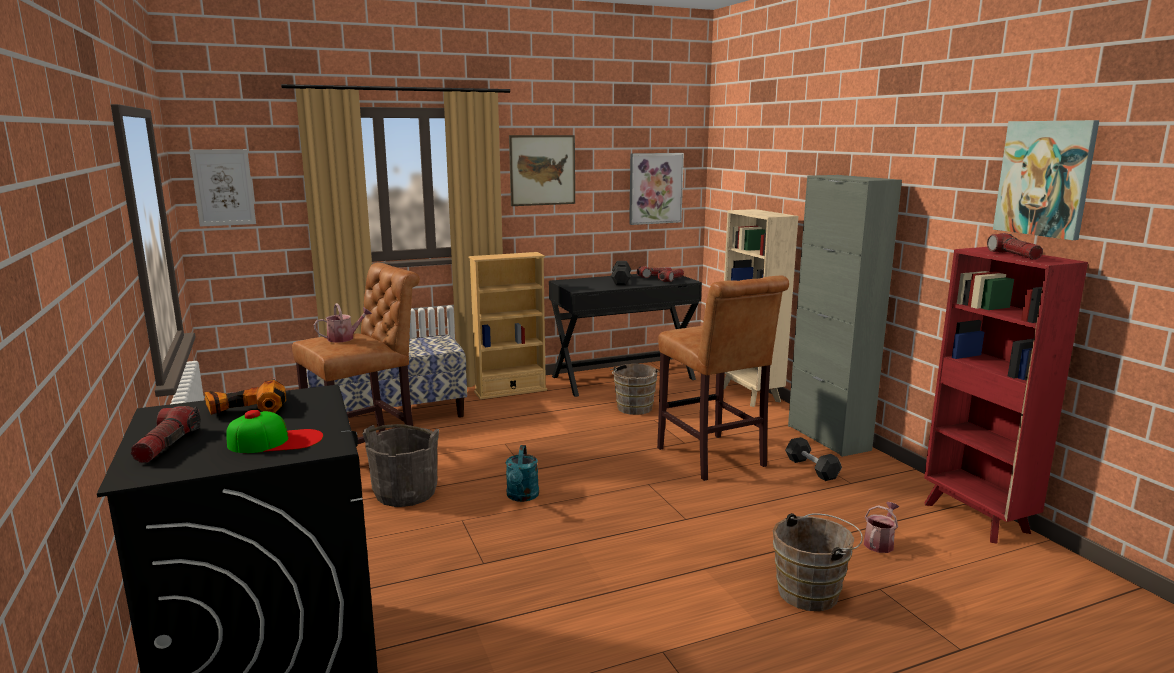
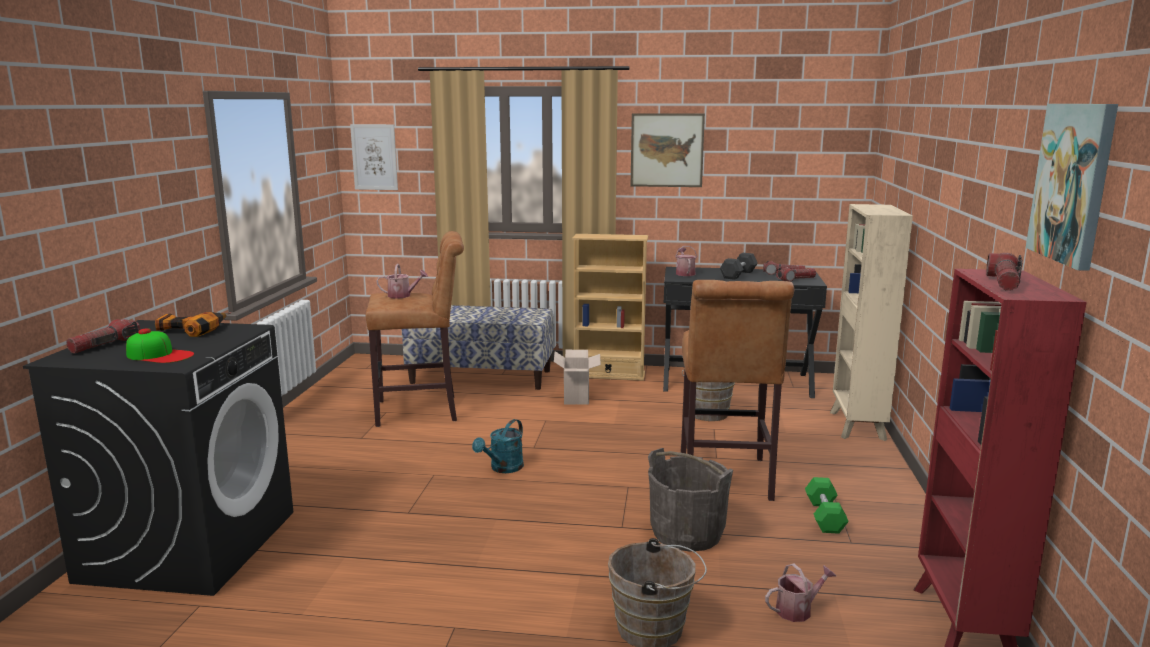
camera: 30 degrees right, 0 degrees up
(406, 493) = (419, 442): grey bucket -> grey bucket (687, 533)
(509, 418) = (577, 398): none -> cardboard box
(576, 284) = (684, 273): none -> watering can
(655, 188) = (803, 174): picture -> none
(811, 468) = (824, 516): black dumbbell -> green dumbbell
(828, 438) = (891, 490): grey cabinet -> none

